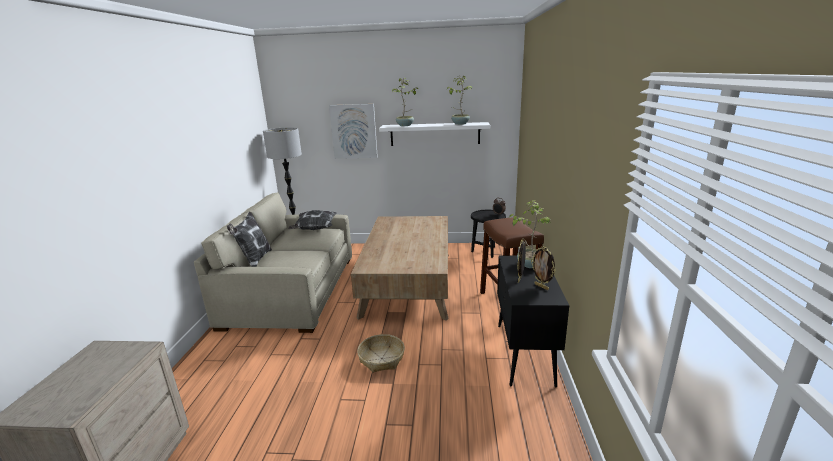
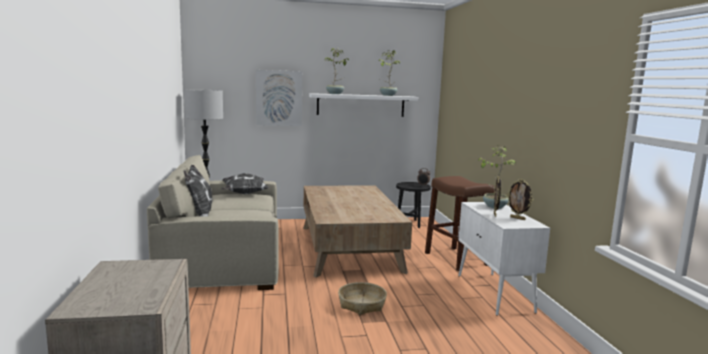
camera: 15 degrees left, 10 degrees down
(524, 354) = (494, 293): black cabinet -> white cabinet

